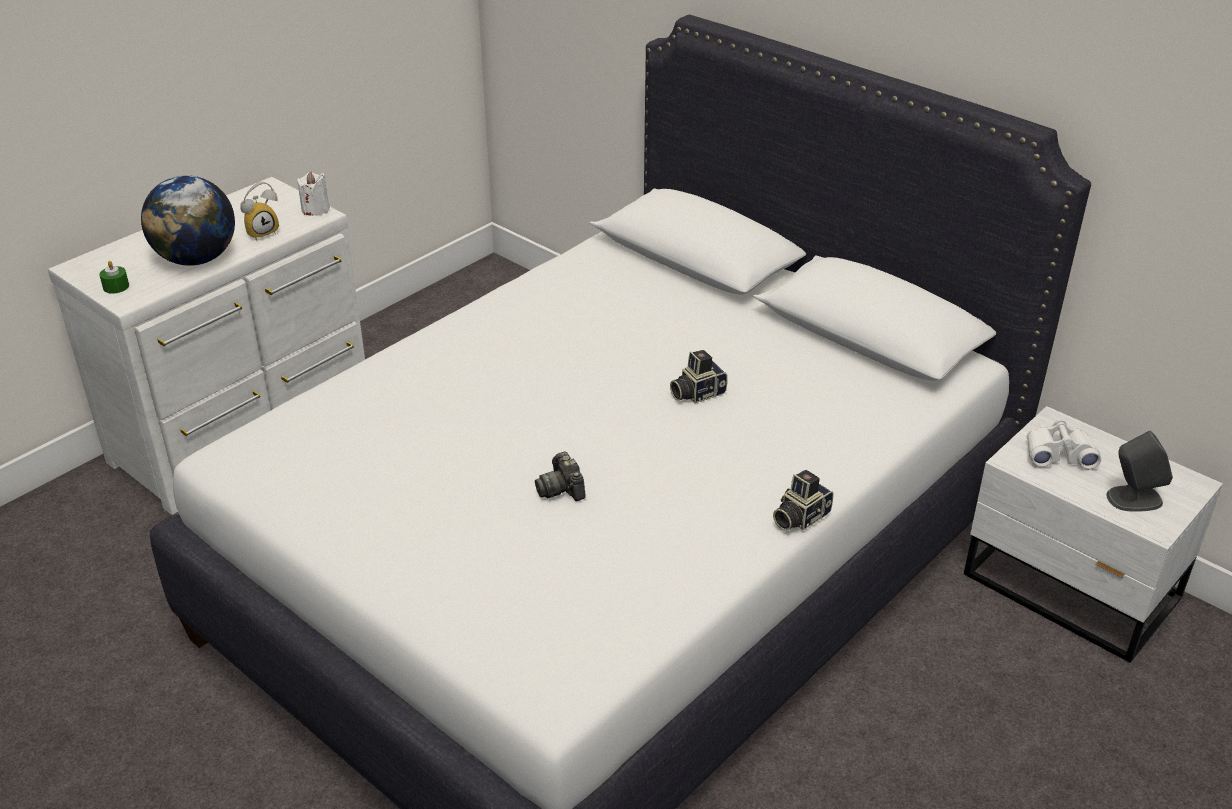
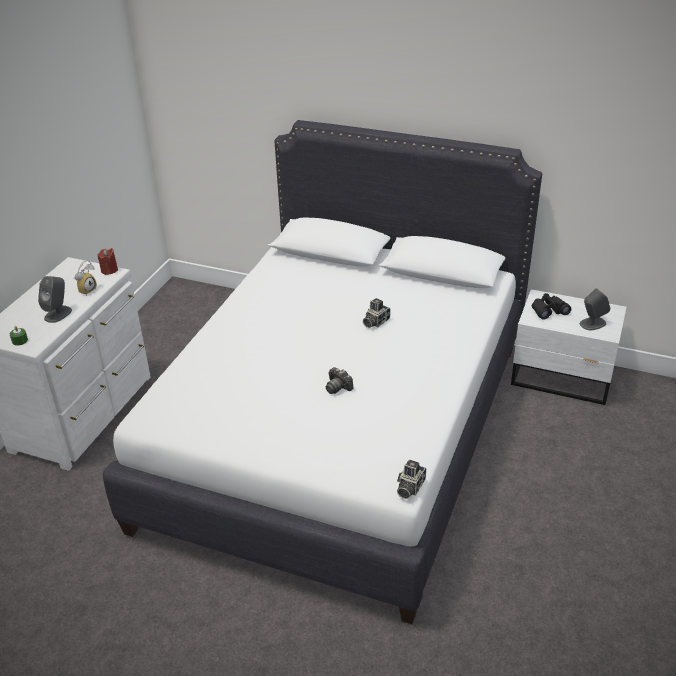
camera: 20 degrees left, 0 degrees up
(197, 259) = (58, 314): globe -> grey speaker
(315, 209) = (109, 270): white candle -> red candle
(799, 517) = (462, 370): camera -> camera (409, 487)
(1058, 454) = (548, 311): white binoculars -> black binoculars

